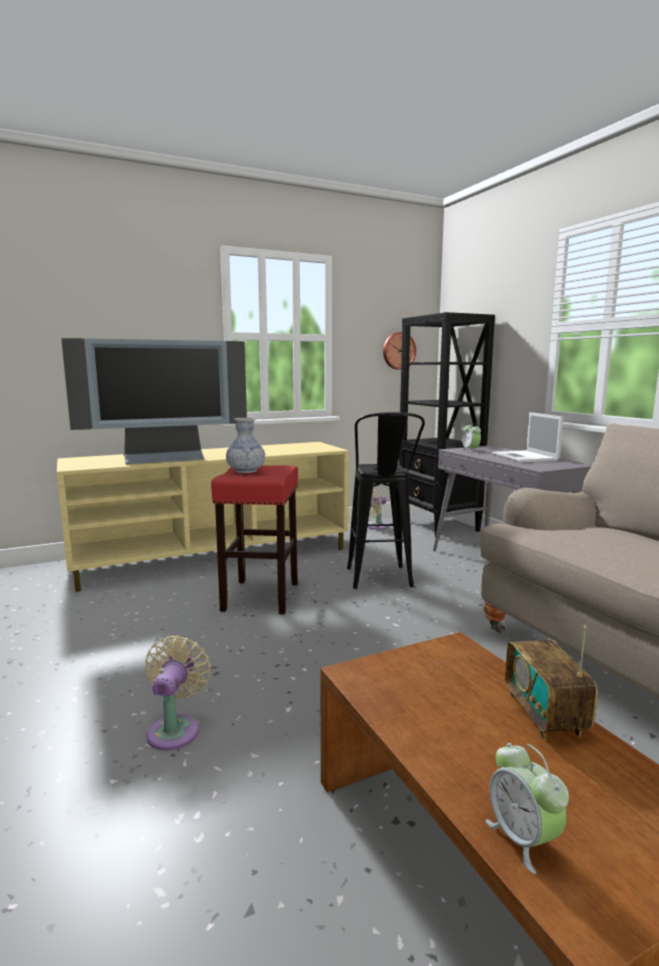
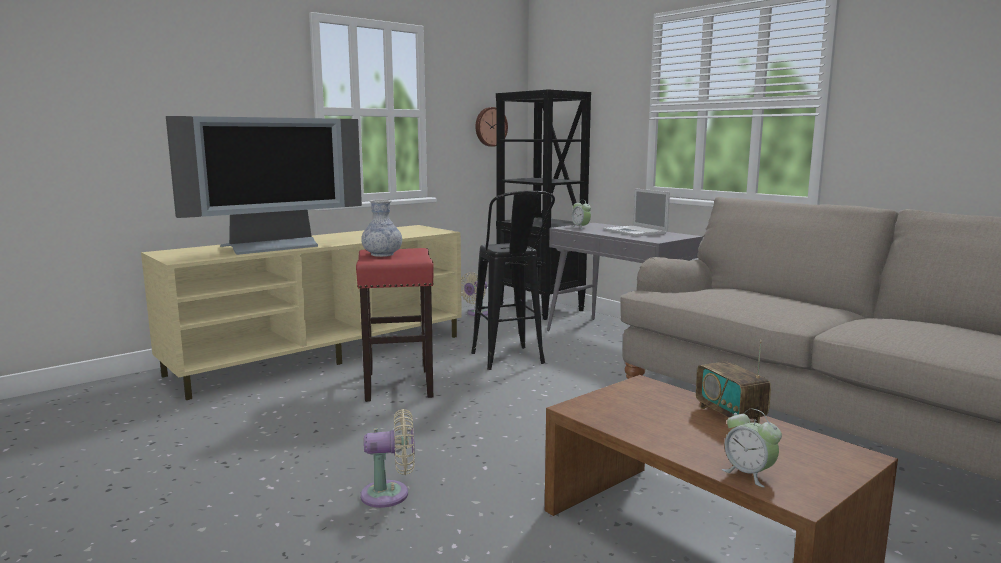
camera: 15 degrees left, 0 degrees up
(175, 729) = (390, 494): beige fan -> beige fan turned 90 degrees clockwise

